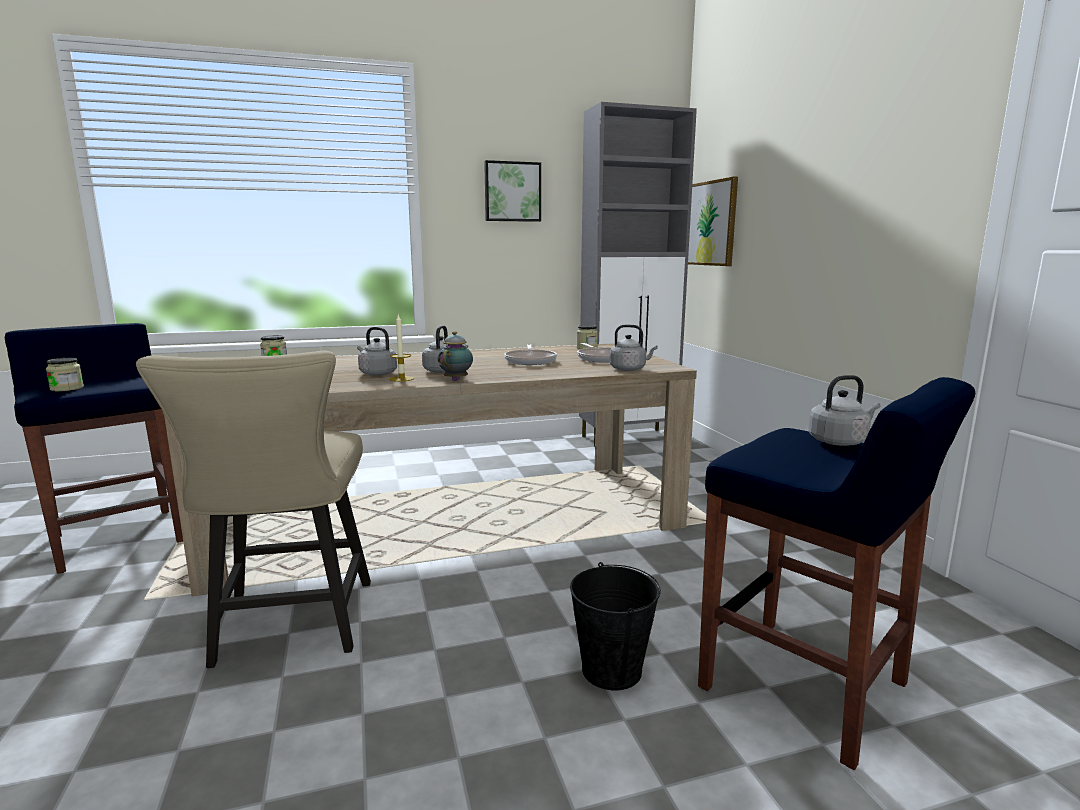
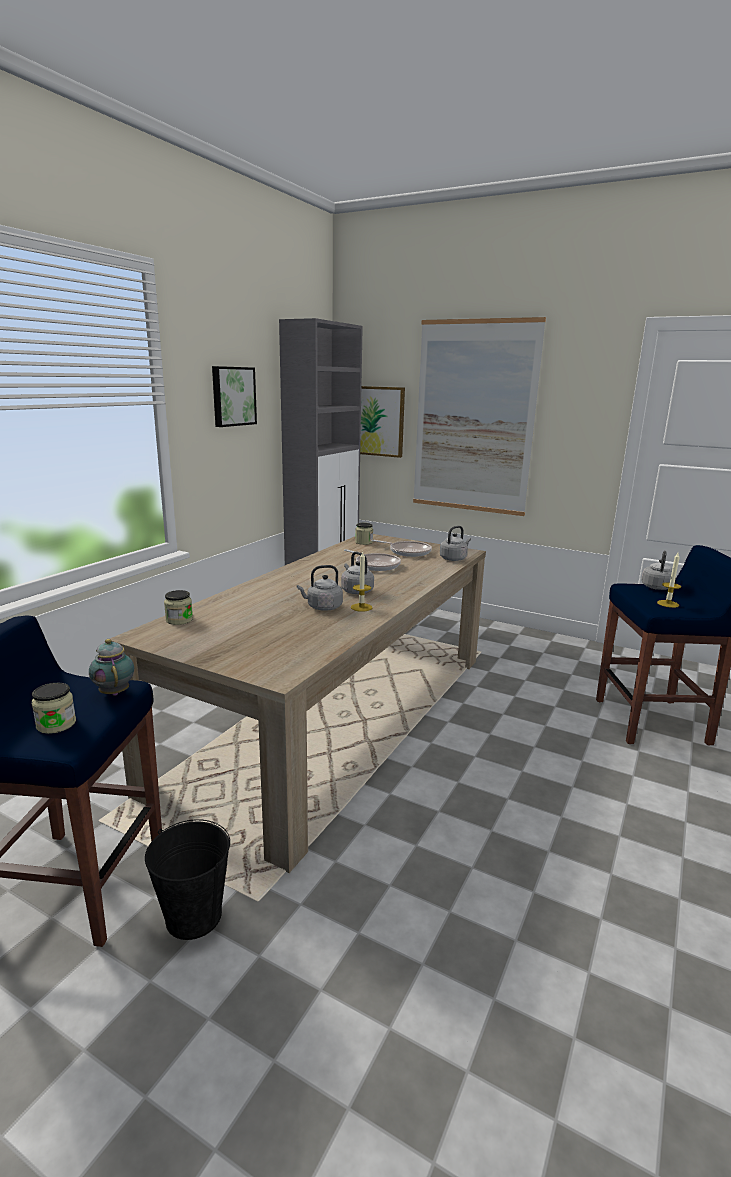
camera: 45 degrees left, 5 degrees up
(291, 629) = (412, 842): beige chair -> none
(457, 379) = (397, 597): teapot -> teapot (114, 692)
(611, 670) = (590, 757): black bucket -> black bucket (193, 916)
(783, 458) = (668, 604): none -> candle
(798, 205) = (474, 418): none -> picture

